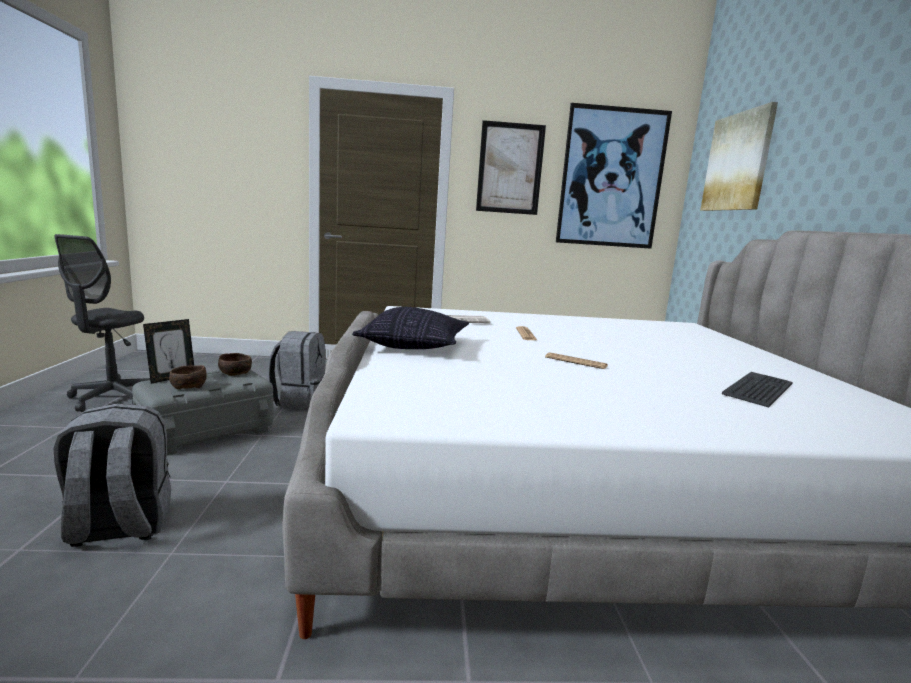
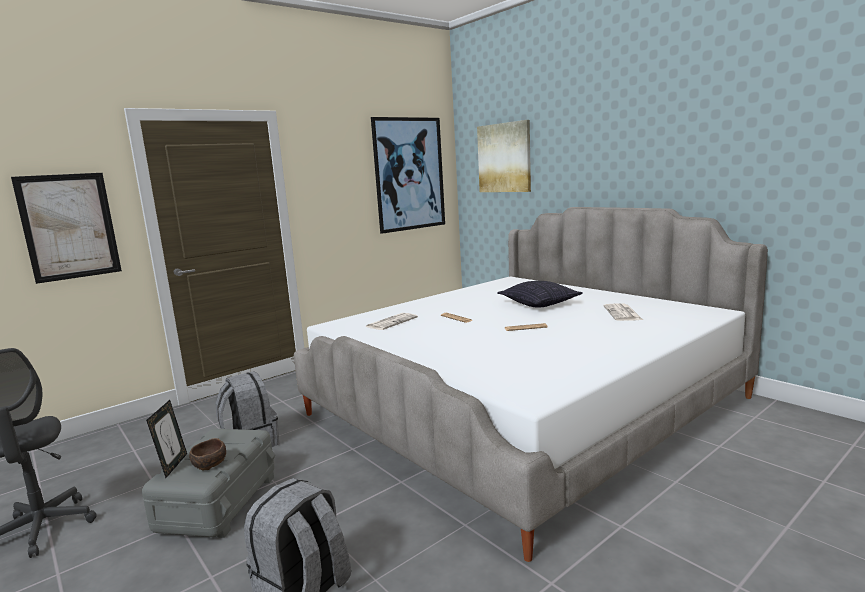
camera: 35 degrees left, 0 degrees up
(236, 373) = (221, 436): brown bowl -> none
(414, 346) = (424, 351): pillow -> pillow (539, 304)
(510, 168) = (335, 177): picture -> picture (69, 226)
(759, 390) = (623, 313): keyboard -> newspaper

